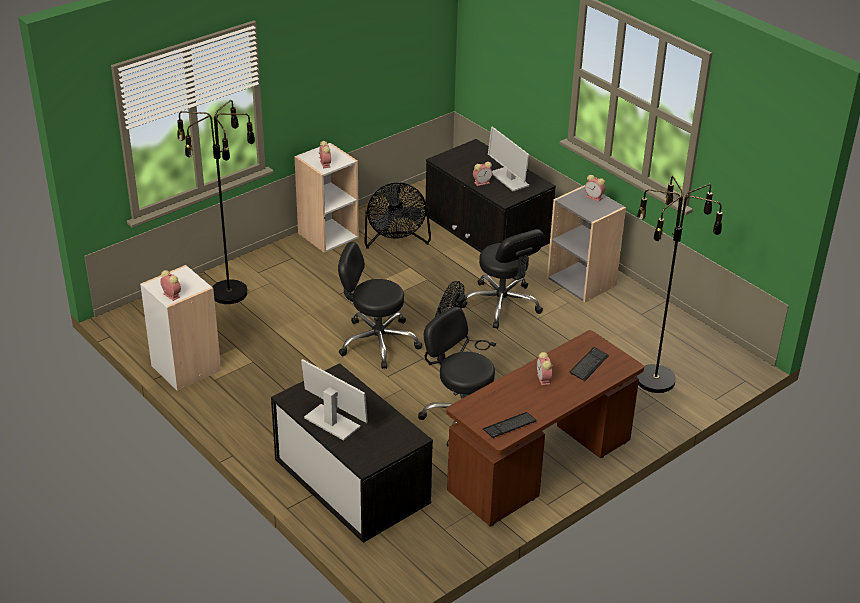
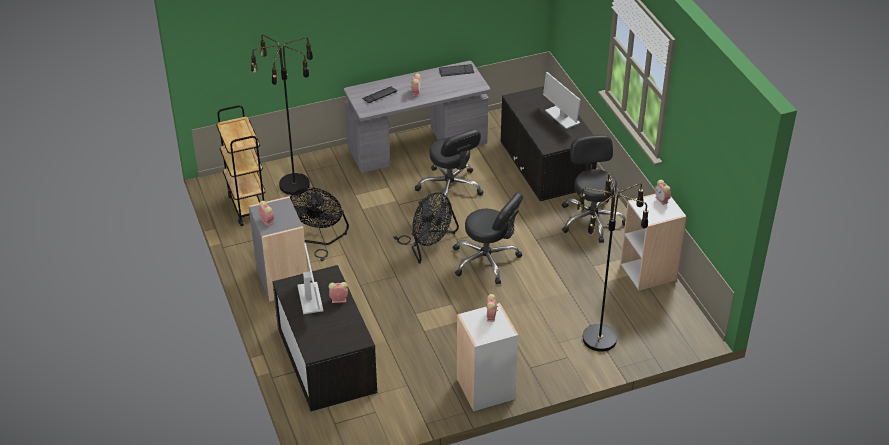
camera: 160 degrees left, 5 degrees up
(393, 239) = (423, 368): black fan -> black fan (318, 238)
(503, 306) = (365, 271): black office chair -> black office chair (591, 218)
(540, 467) = (417, 147): brown desk -> grey desk
(685, 342) = (246, 208): none -> brown cart

